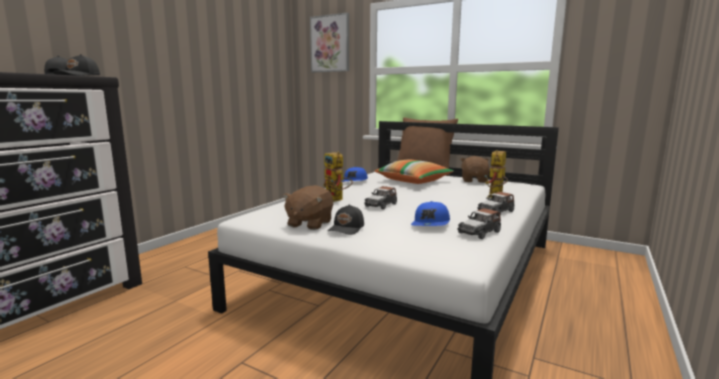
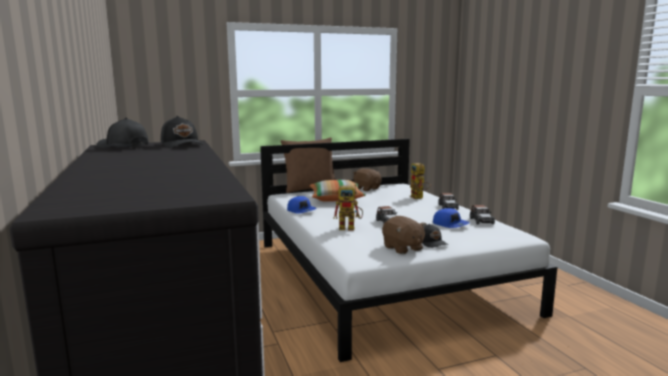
camera: 50 degrees left, 0 degrees up
(330, 44) = (174, 61): picture -> none

